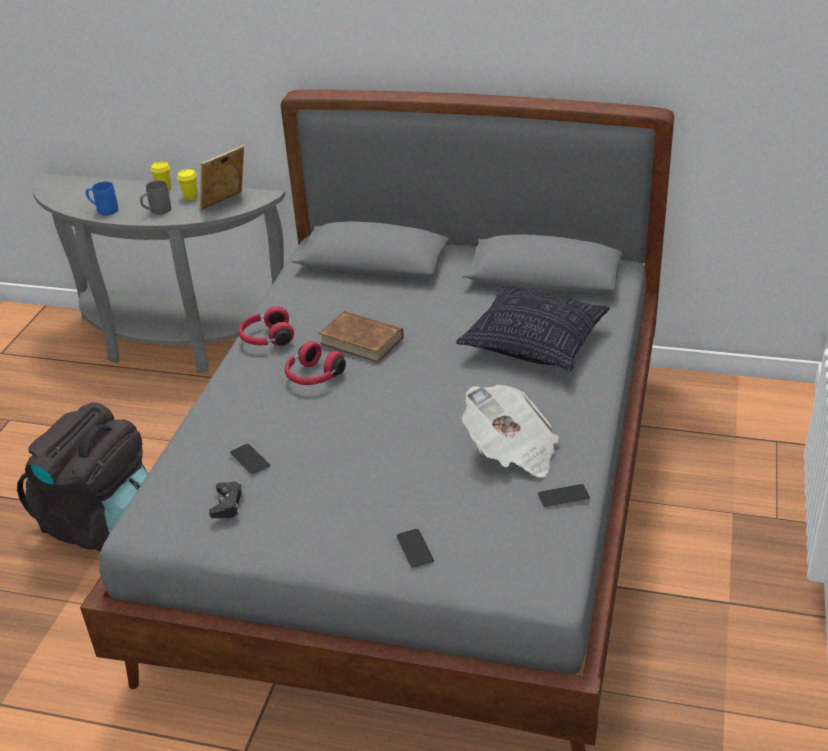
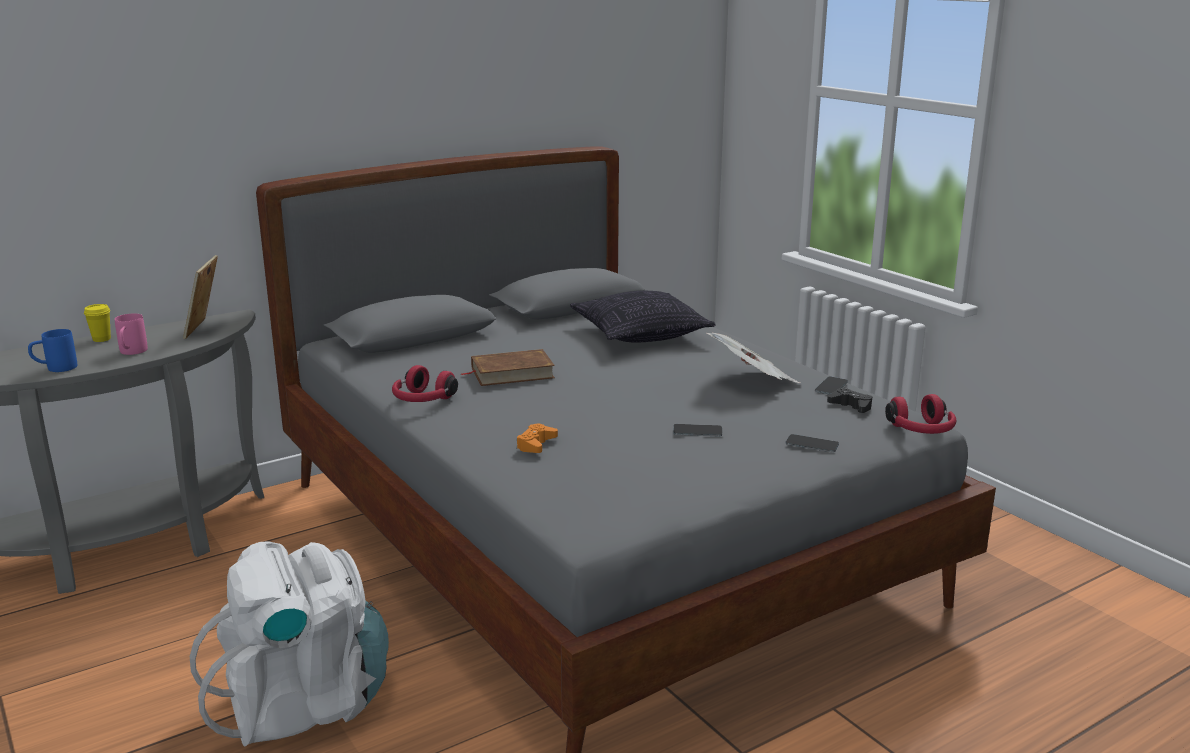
camera: 50 degrees left, 15 degrees down
(103, 524) = (303, 704): black backpack -> white backpack
(156, 211) = (131, 352): grey mug -> pink mug
(190, 197) = (150, 335): yellow cup -> none
(228, 504) = (633, 483): black game controller -> black game controller (851, 406)
(247, 426) = (536, 444): none -> orange game controller
(250, 460) = (589, 456): phone -> phone (697, 431)
(313, 377) = (521, 402): red headphones -> red headphones (921, 431)

